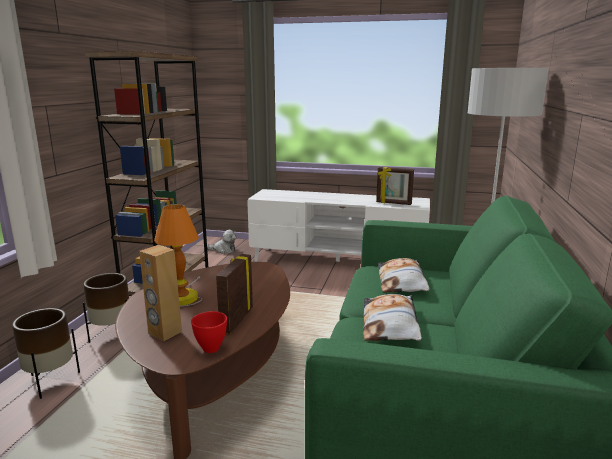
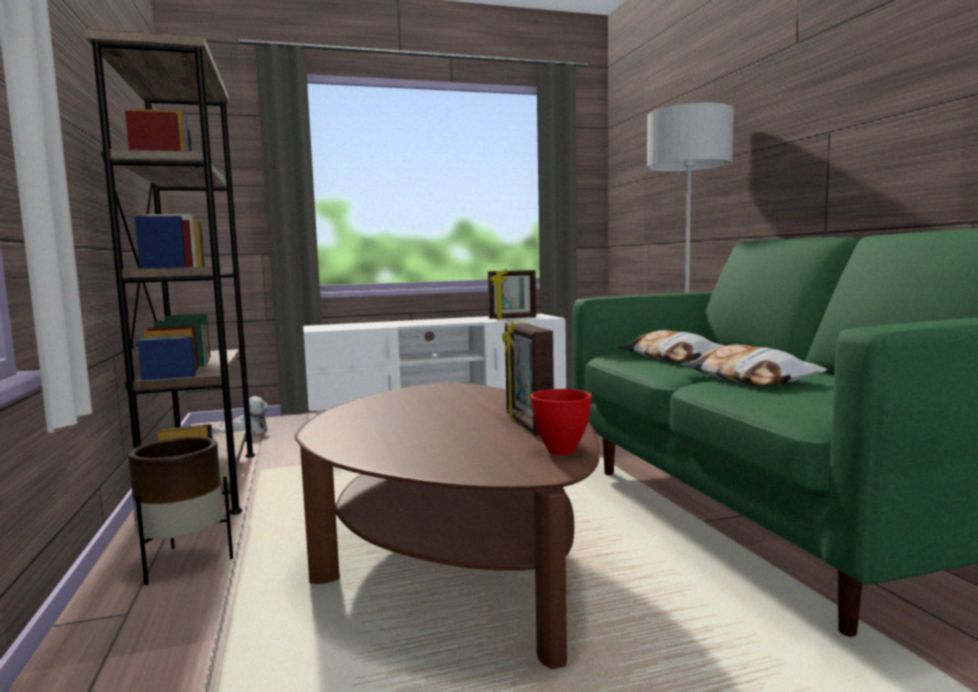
camera: 30 degrees left, 10 degrees down
(50, 381) = (136, 660): brown planter -> none
(164, 333) = (452, 453): brown speaker -> none
(181, 297) = (389, 423): table lamp -> none

